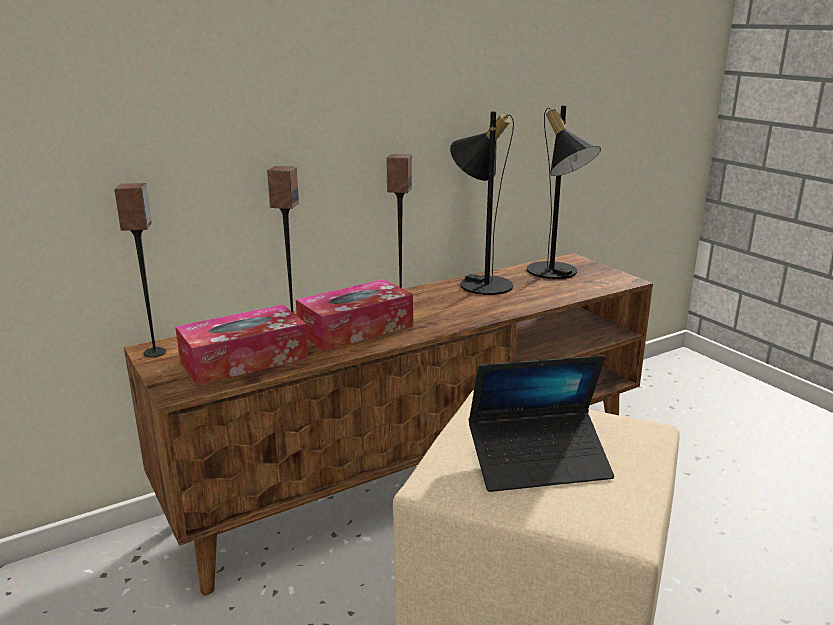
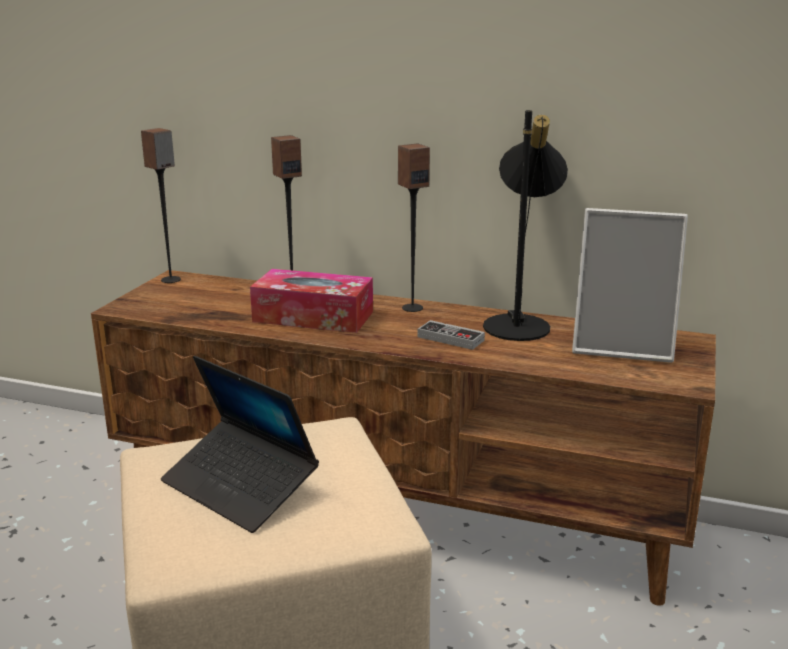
camera: 50 degrees right, 0 degrees up
(244, 360) = (197, 306): tissue box -> none
(473, 306) = (450, 338): none -> game controller
(556, 274) = (623, 345): black table lamp -> picture frame

